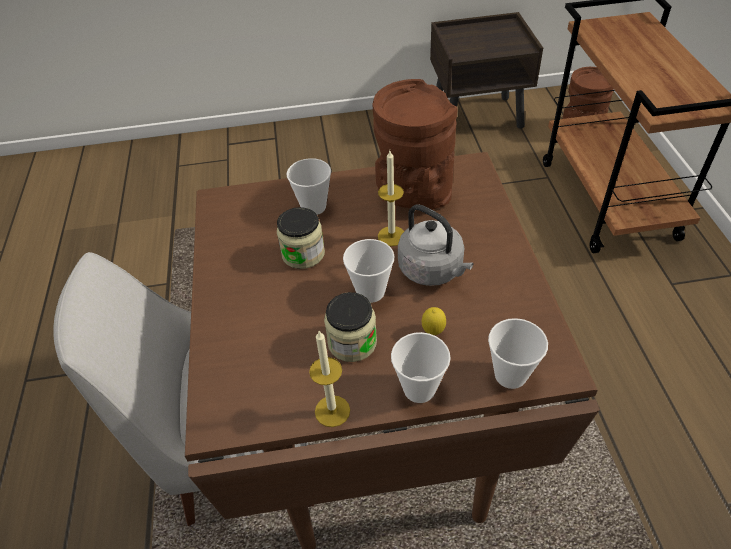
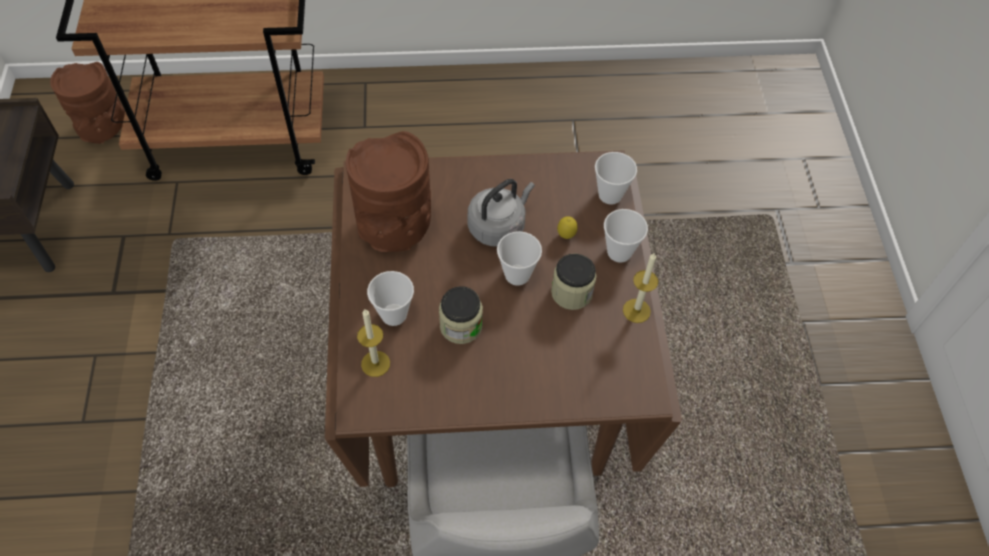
camera: 90 degrees left, 10 degrees up
(391, 236) = (450, 252): candle -> candle (375, 363)

